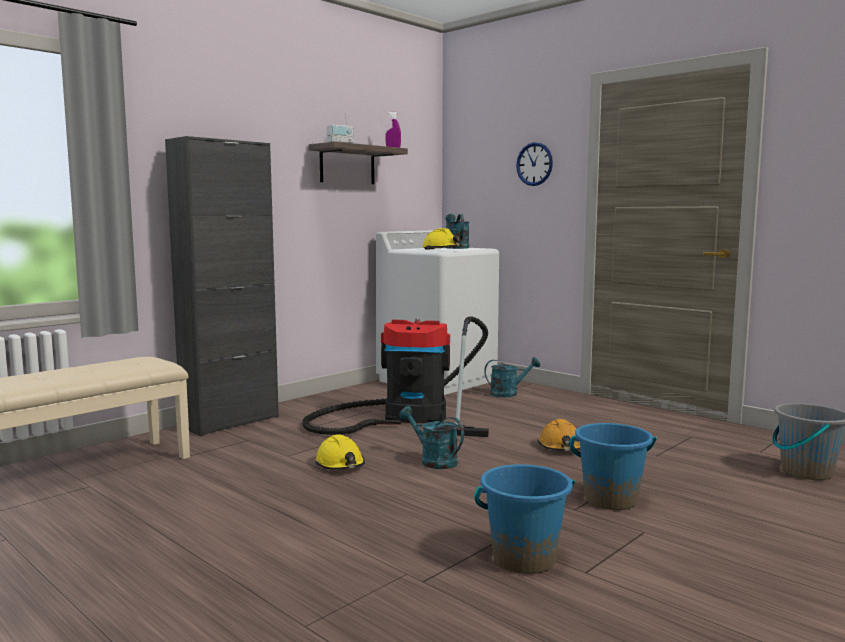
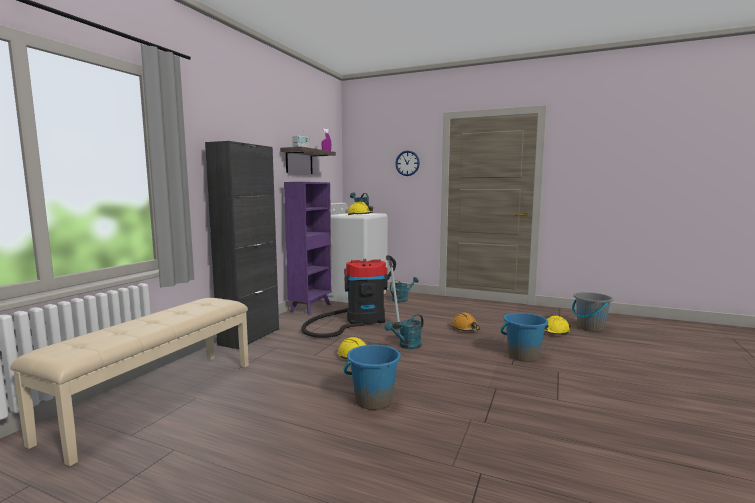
camera: 20 degrees left, 0 degrees up
(355, 393) = (311, 308): none -> purple bookcase
(433, 461) = (407, 346): turquoise watering can -> turquoise watering can turned 60 degrees counterclockwise
(524, 559) = (520, 398): blue bucket -> blue bucket (373, 400)
(720, 471) = (554, 332): none -> yellow hard hat

